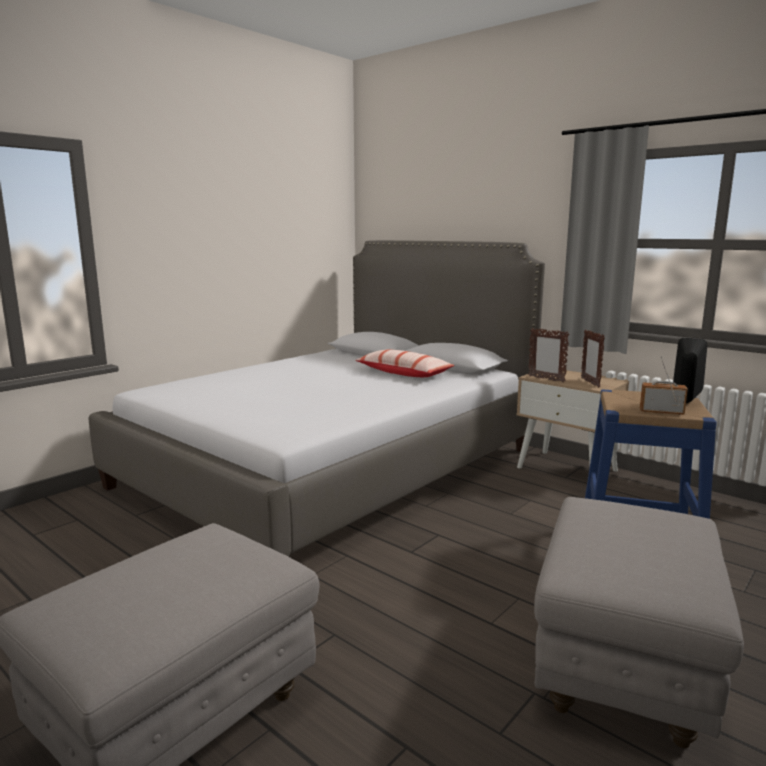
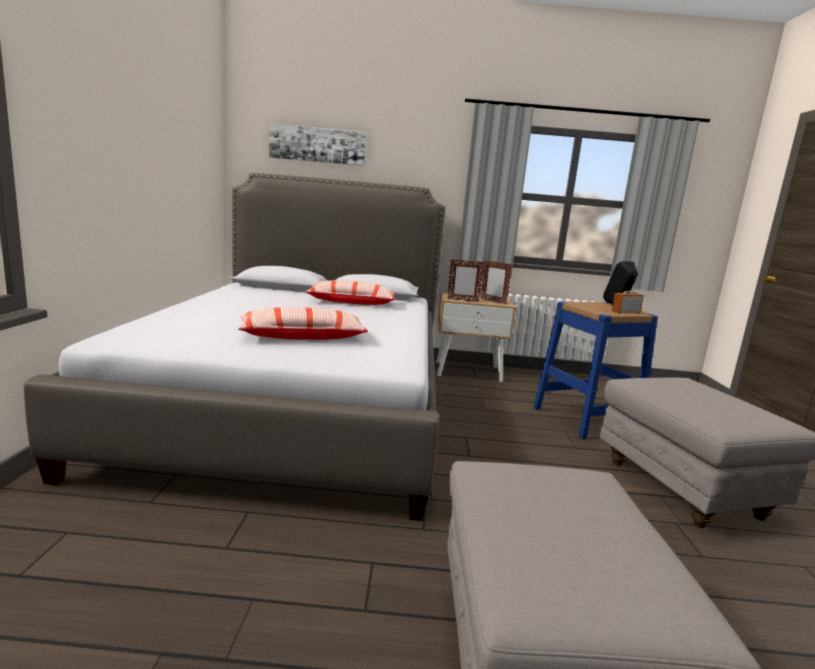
camera: 40 degrees left, 0 degrees up
(273, 402) = (302, 337): none -> pillow
(425, 205) = (317, 145): none -> picture

